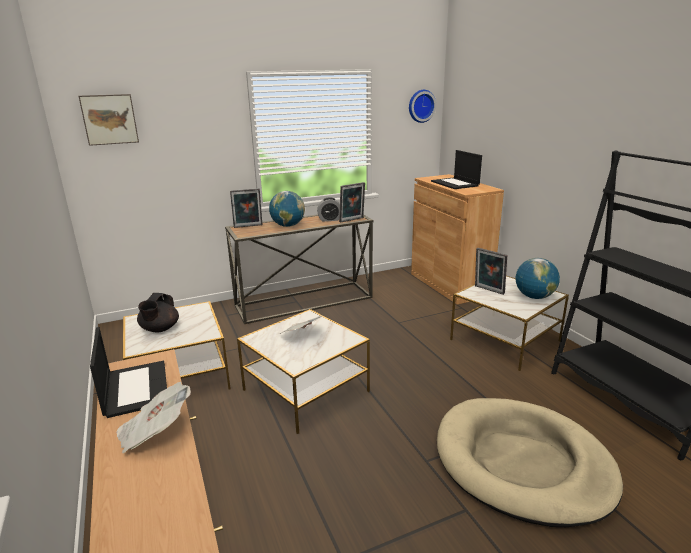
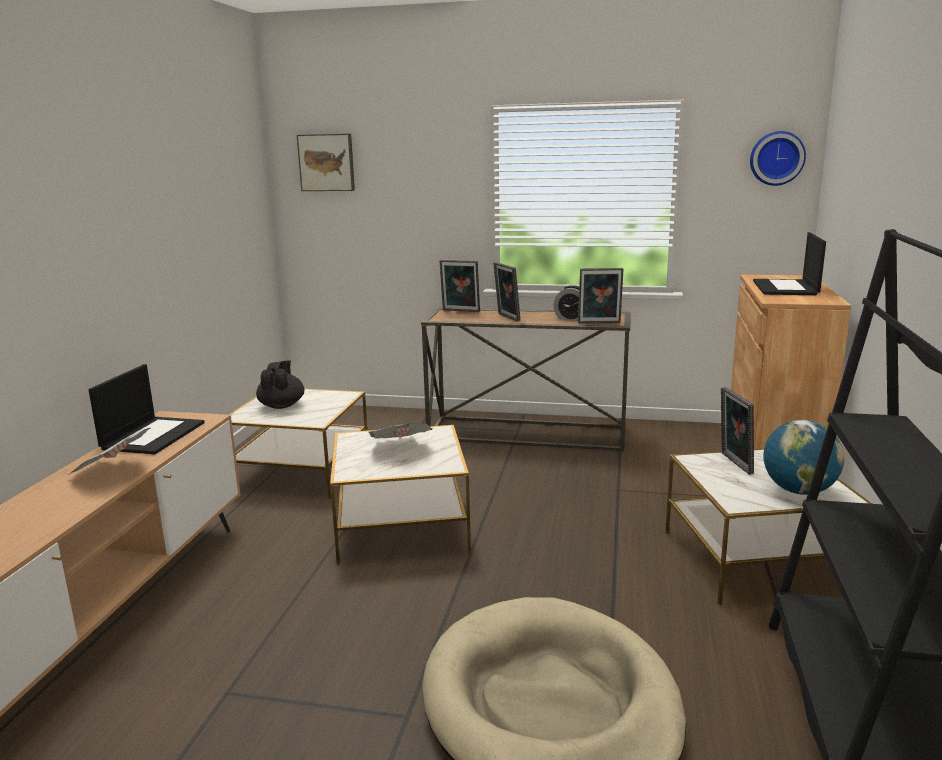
camera: 35 degrees right, 5 degrees down
(159, 329) = (282, 405): black teapot -> black teapot turned 135 degrees clockwise
(288, 226) = (507, 317): globe -> picture frame

